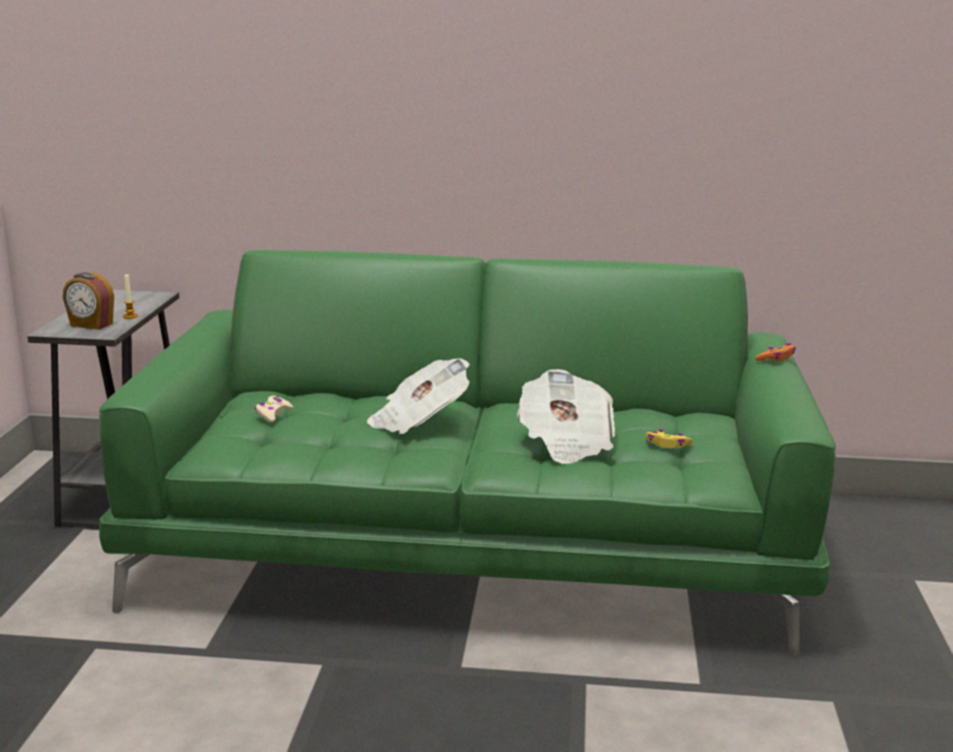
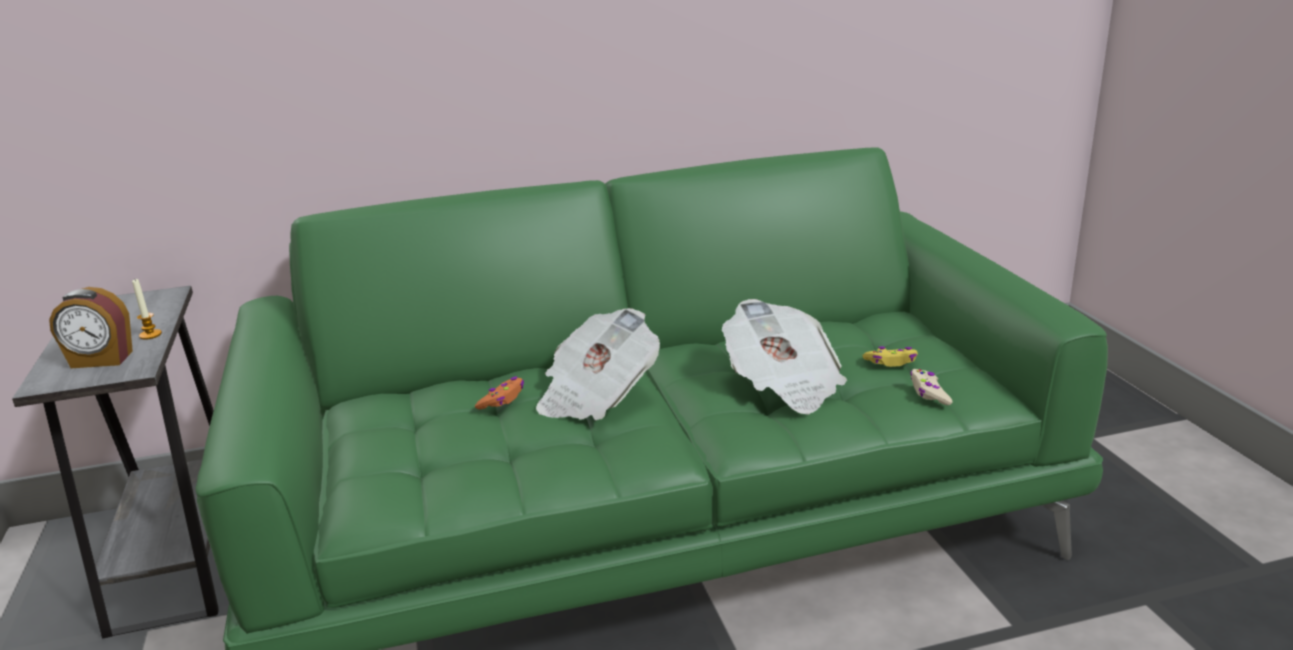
camera: 20 degrees left, 5 degrees up
(273, 414) = (409, 428): beige game controller -> beige game controller (929, 393)
(776, 359) = (943, 240): orange game controller -> orange game controller (502, 399)

